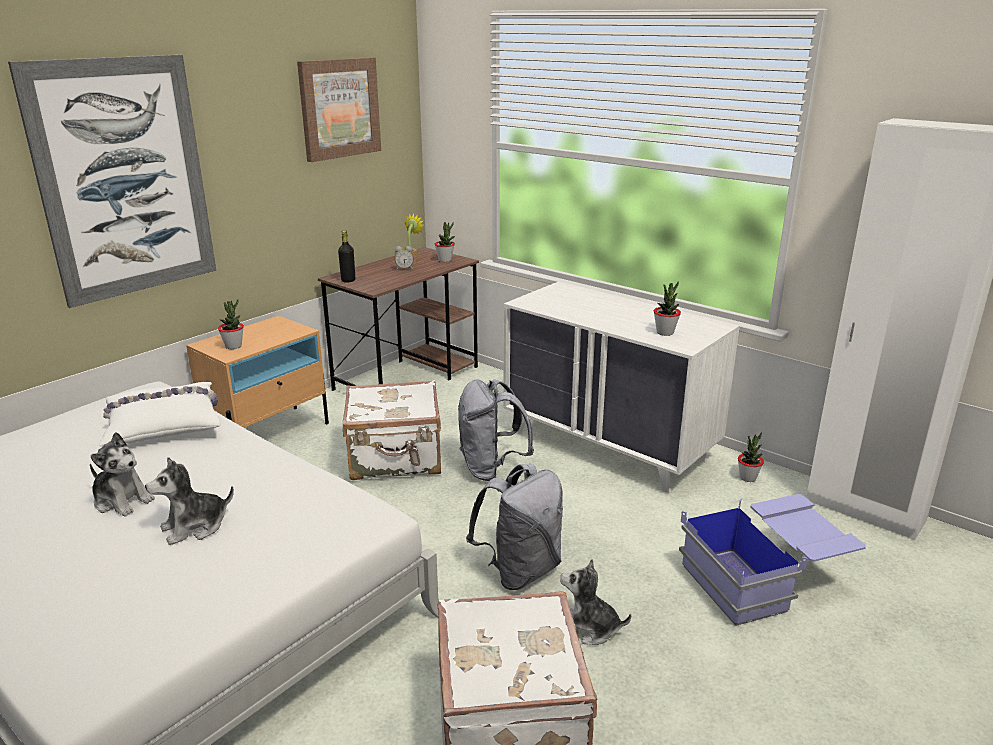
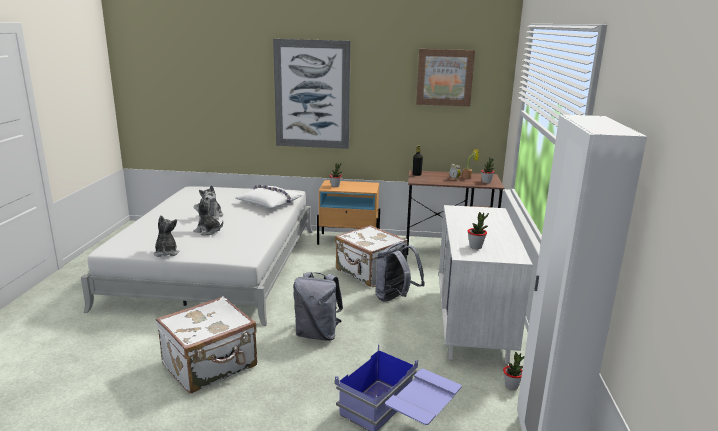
camera: 55 degrees right, 5 degrees down
(590, 628) = (292, 367): plush toy -> plush toy (166, 253)

